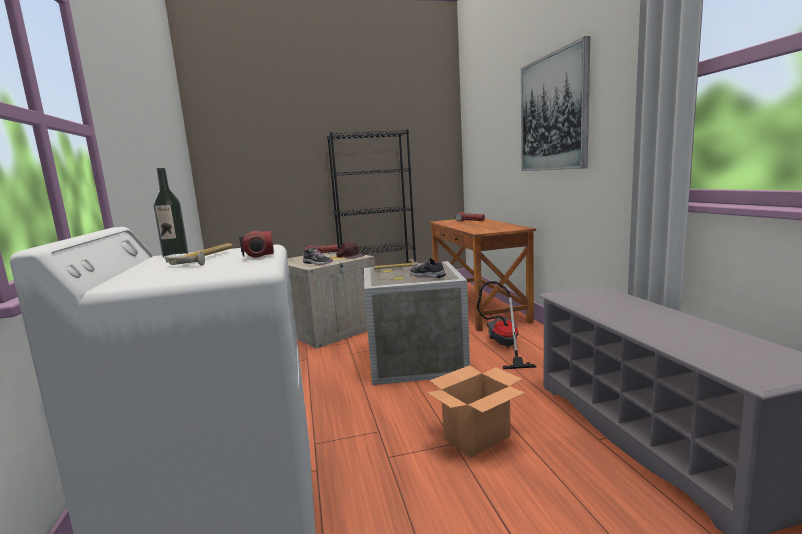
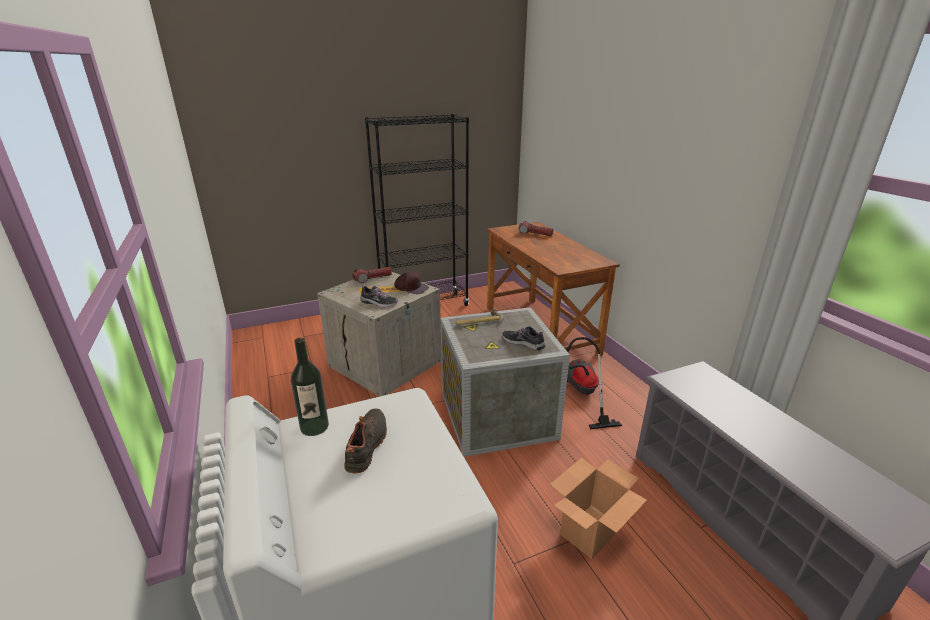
camera: 10 degrees left, 15 degrees up
(207, 258) = (368, 446): hammer -> black shoe
(256, 253) = (417, 428): flashlight -> none
(553, 113) = (661, 146): picture -> none

